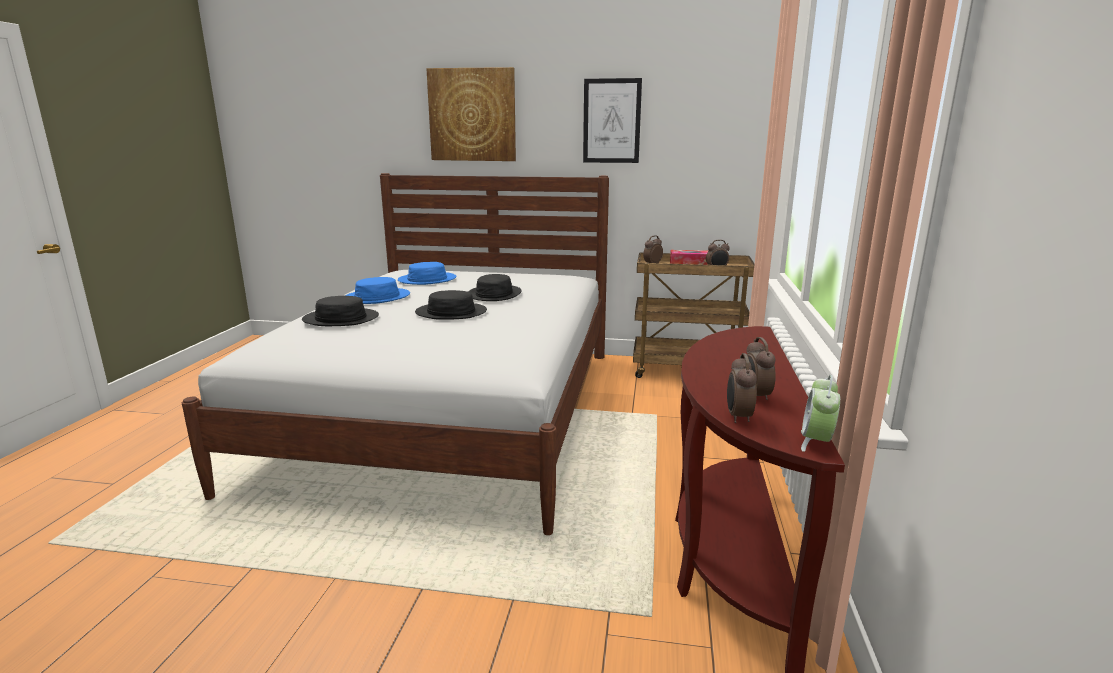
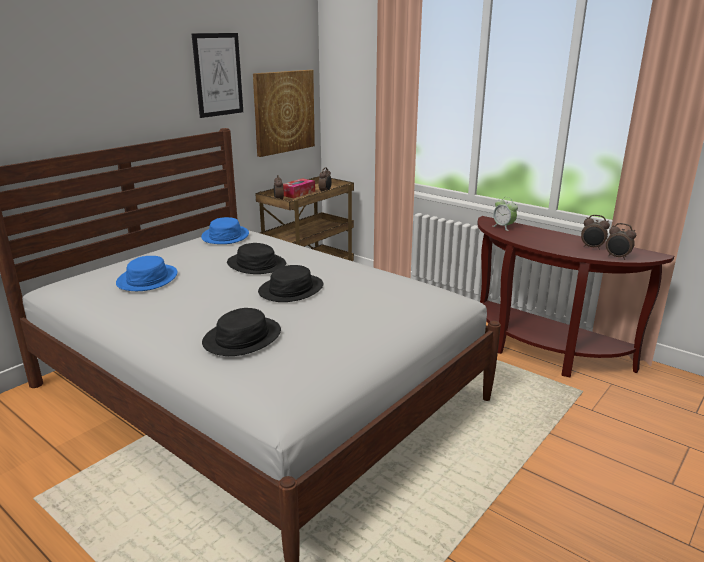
camera: 60 degrees left, 5 degrees up
(377, 297) = (182, 311): blue hat -> blue hat (225, 236)
(472, 115) = (82, 77): picture -> picture (284, 112)
(816, 442) = (651, 253): alarm clock -> alarm clock (503, 227)

